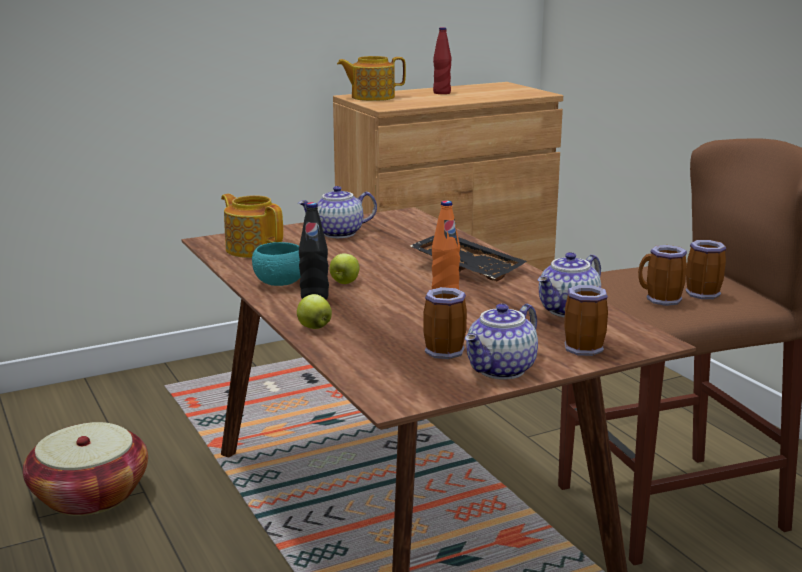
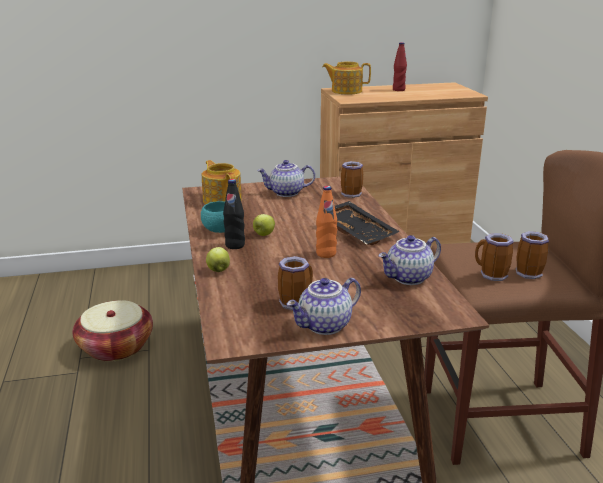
camera: 15 degrees right, 5 degrees up
(583, 347) = (399, 313): mug -> mug (352, 193)

